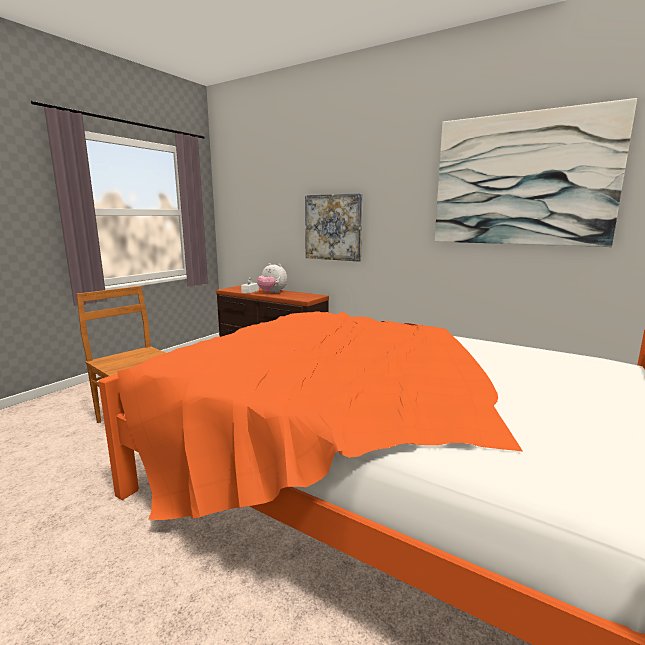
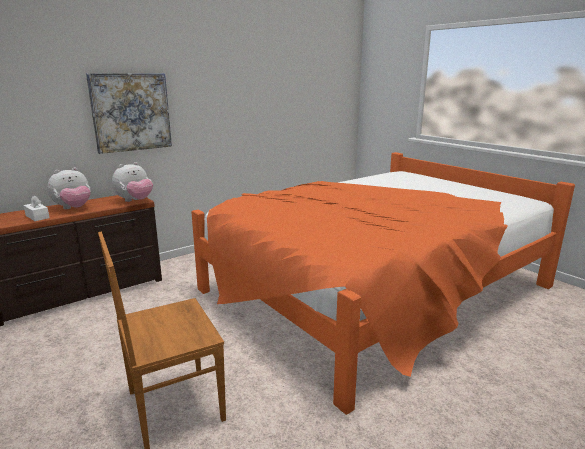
camera: 70 degrees left, 5 degrees up
(303, 298) = (135, 201): none -> plush toy
(522, 180) = (288, 67): picture -> none

